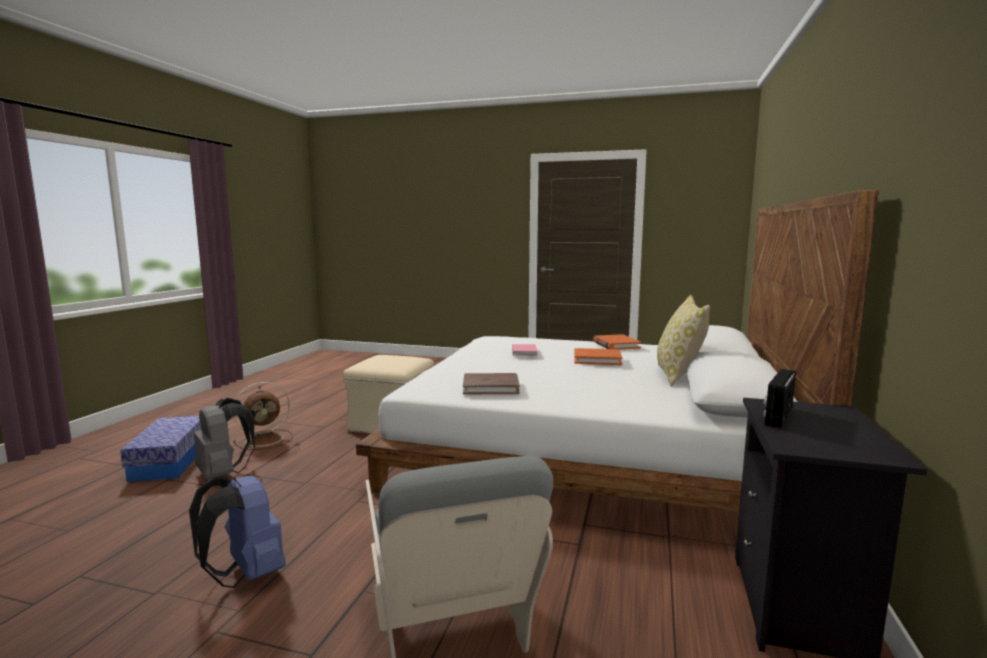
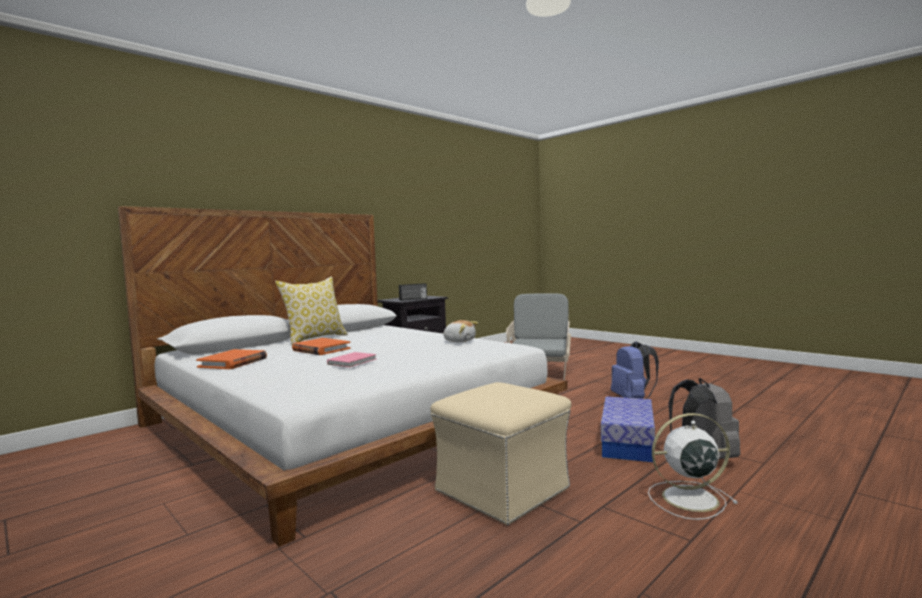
camera: 150 degrees left, 5 degrees down
(169, 462) = (797, 486): storage box -> storage box (627, 443)
(266, 439) = (687, 499): brown fan -> white fan
(490, 387) = (459, 341): brown book -> plush toy

